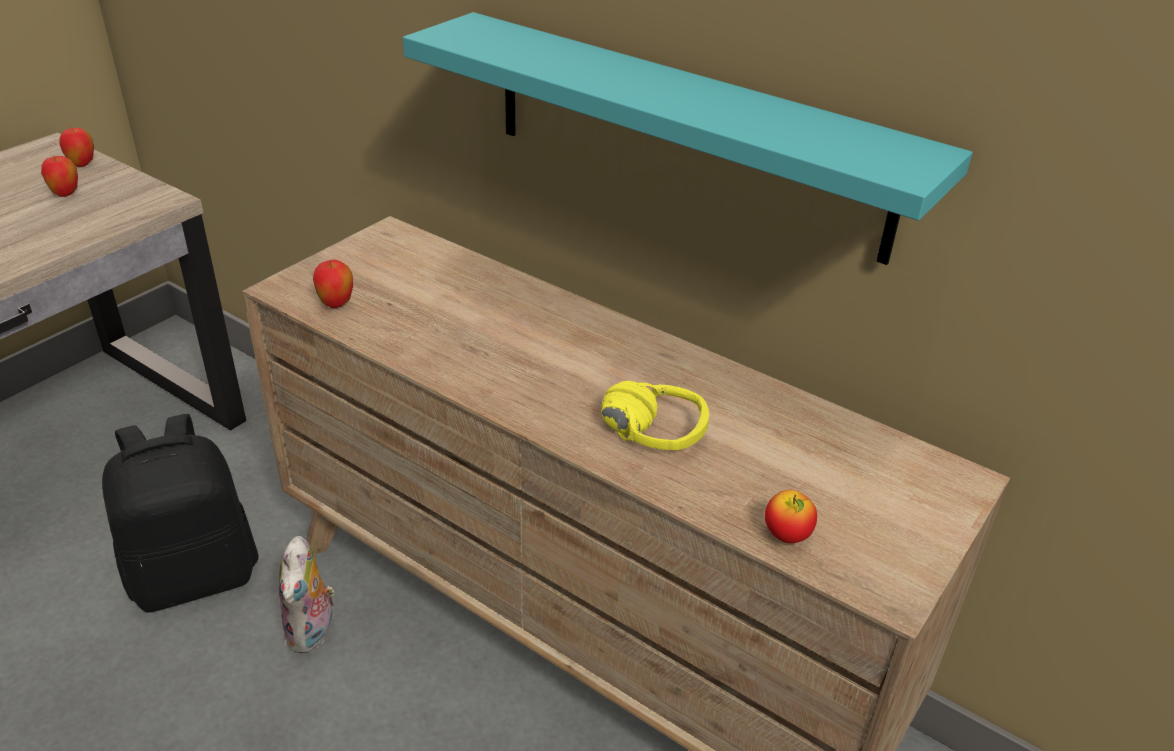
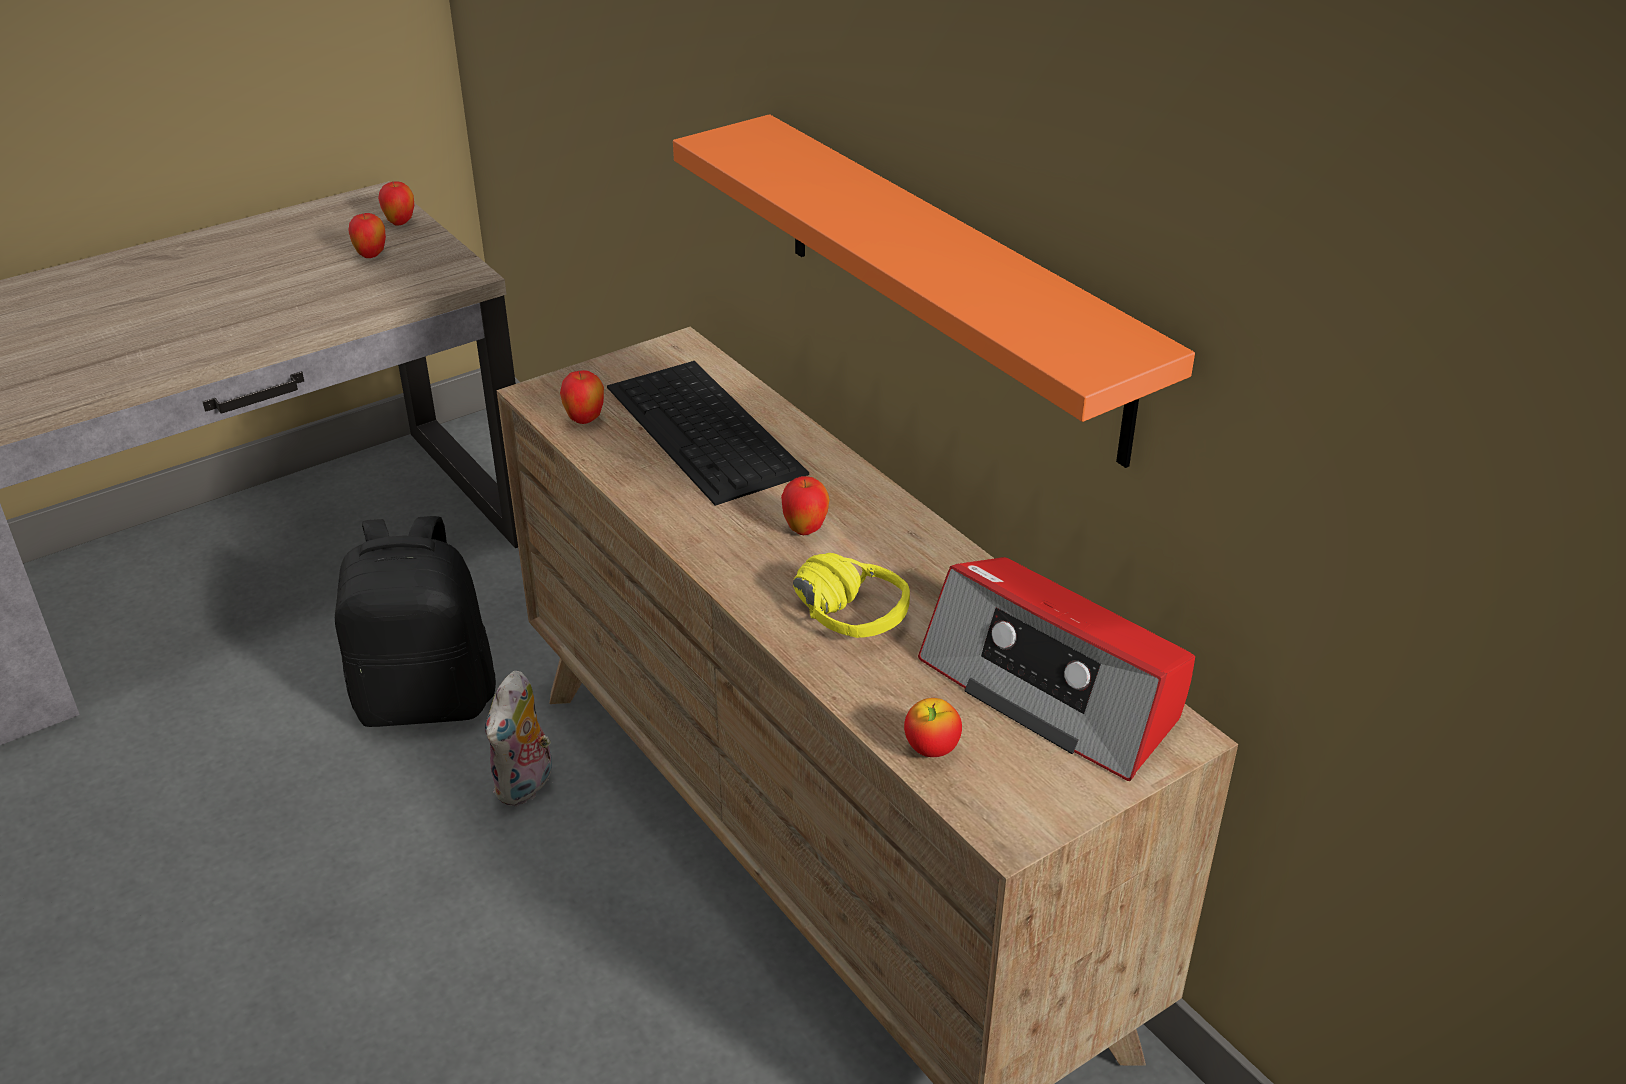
camera: 20 degrees right, 0 degrees up
(447, 297) = (706, 430): none -> keyboard
(576, 366) = (805, 530): none -> apple
(684, 134) = (950, 283): turquoise shelf -> orange shelf
(850, 463) = (1054, 690): none -> radio

